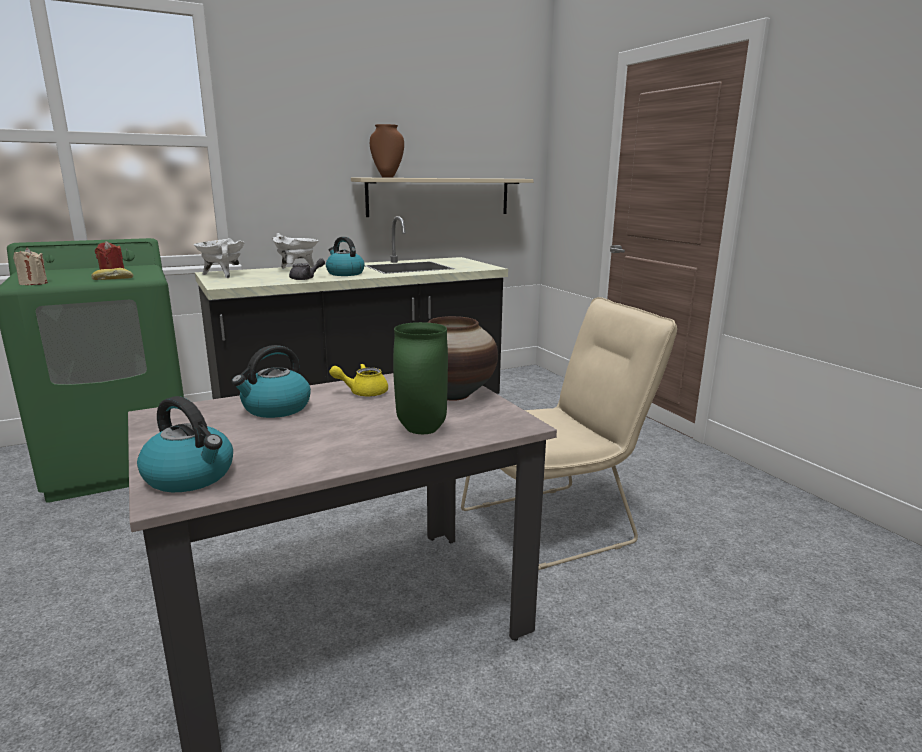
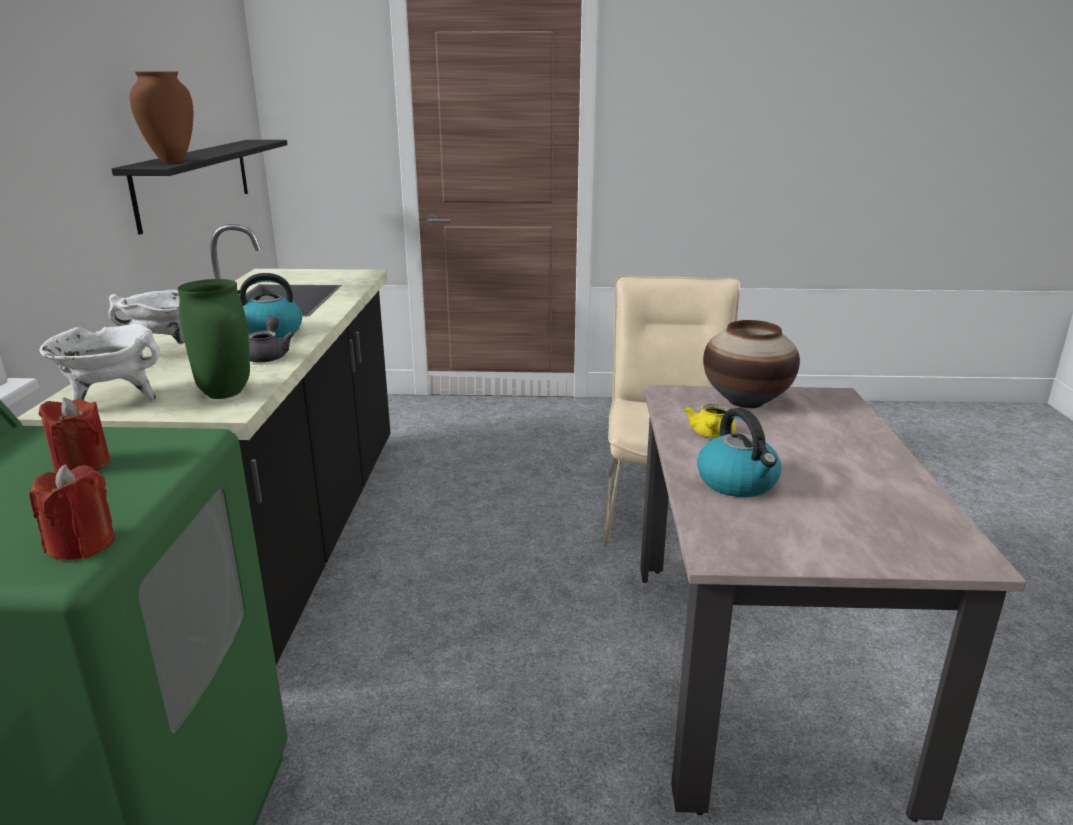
camera: 60 degrees left, 5 degrees up
(33, 283) = (82, 545): beige candle -> red candle
(113, 279) = (168, 465): bread -> none
(191, 476) = (925, 544): kettle -> none
(420, 429) = (835, 430): green vase -> green vase (223, 394)
(439, 196) = (195, 181): beige shelf -> black shelf

